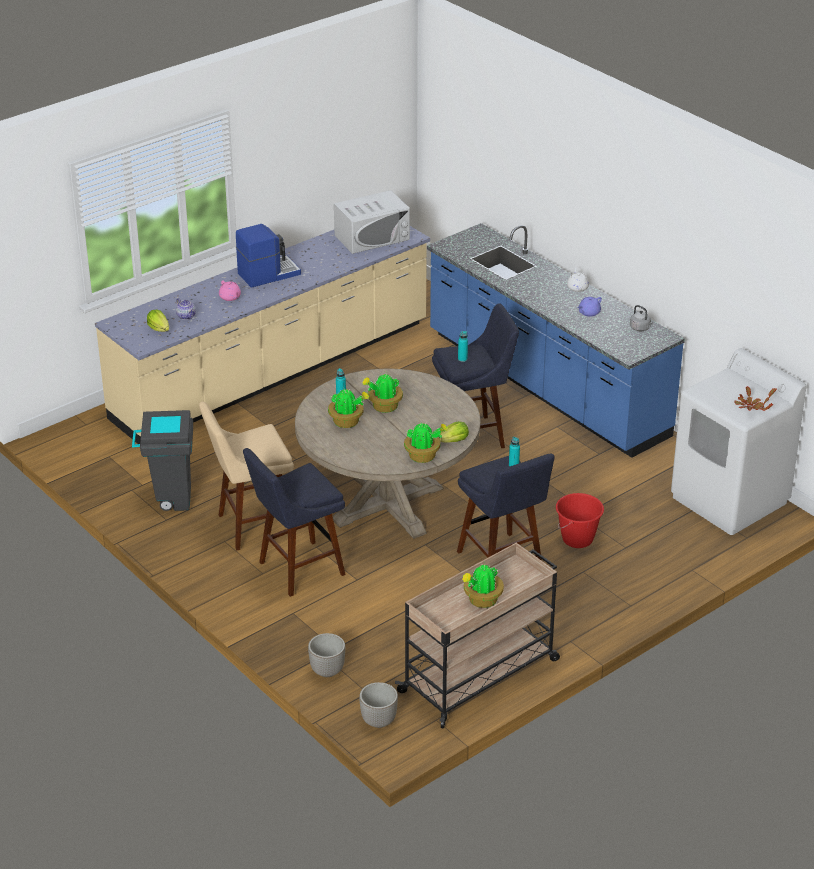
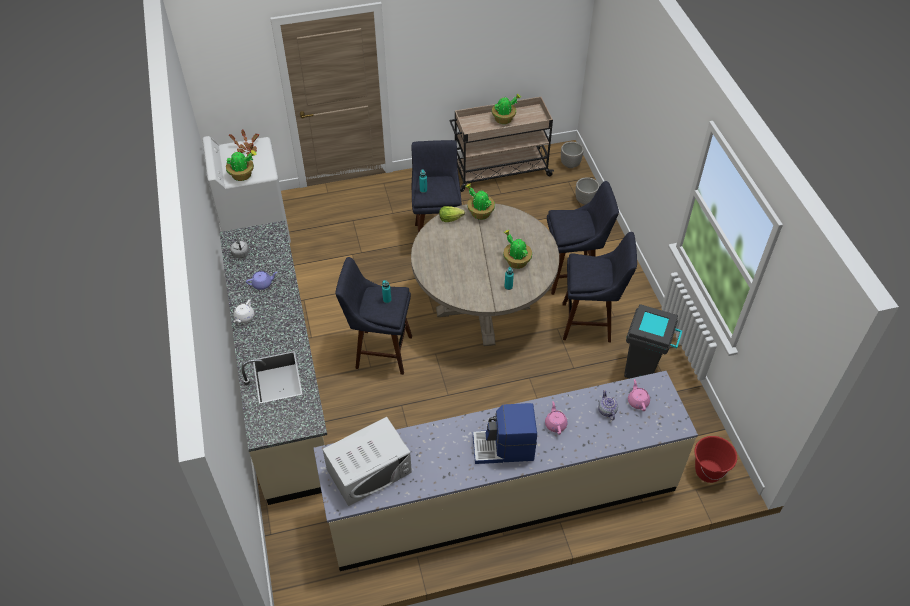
camera: 155 degrees left, 15 degrees up
(159, 329) = (637, 401): lettuce -> pink teapot
(251, 526) = (590, 322): beige stool -> blue stool
(372, 237) = (369, 471): white microwave -> white microwave turned 150 degrees clockwise
(384, 407) = (481, 266): potted plant -> potted plant (243, 175)
(545, 385) = (283, 385): blue counter -> beige counter
(577, 539) = (377, 236): red bucket -> red bucket (708, 471)

